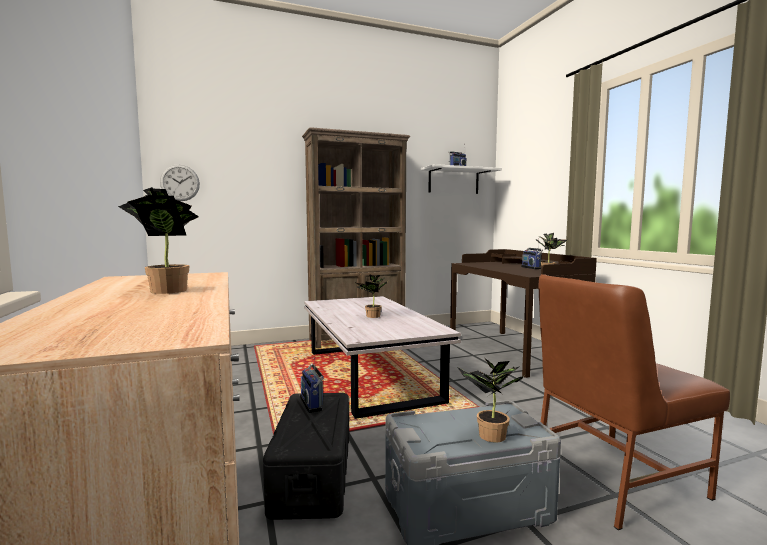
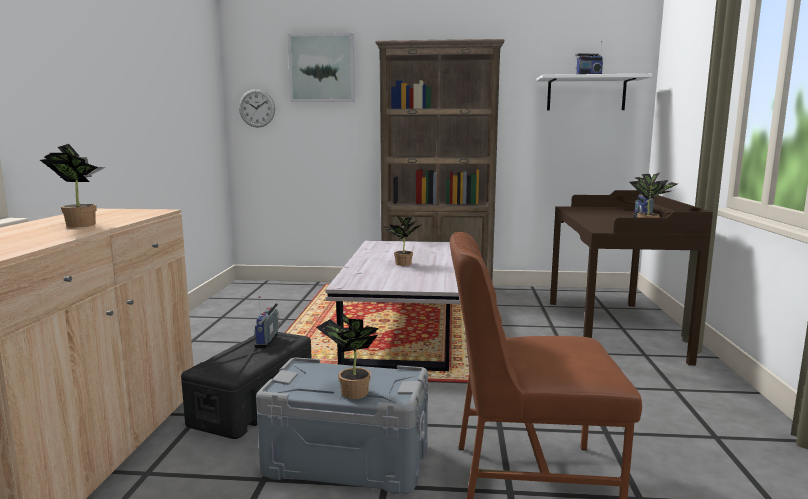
camera: 25 degrees right, 5 degrees up
(246, 149) = (322, 68): none -> picture

